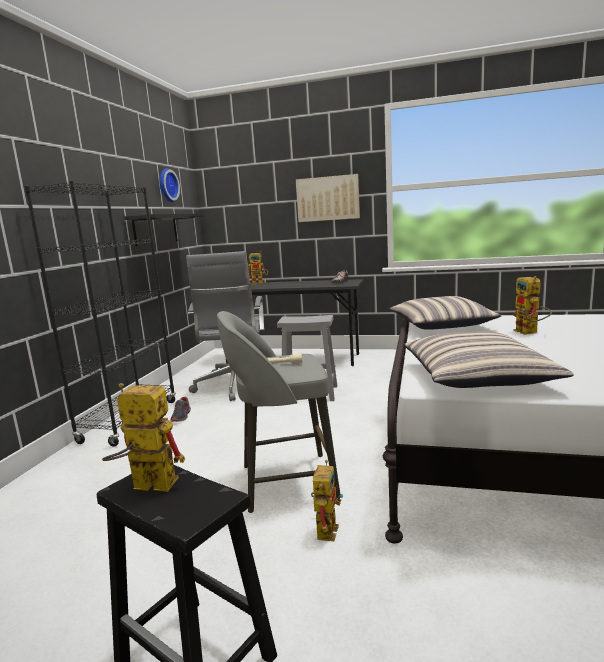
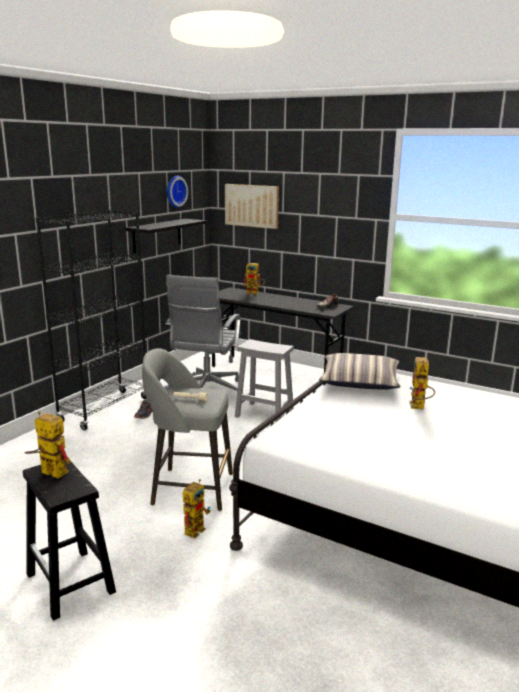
camera: 15 degrees right, 5 degrees up
(328, 198) = (331, 217): picture -> picture (252, 205)
(477, 376) = (314, 441): pillow -> none

